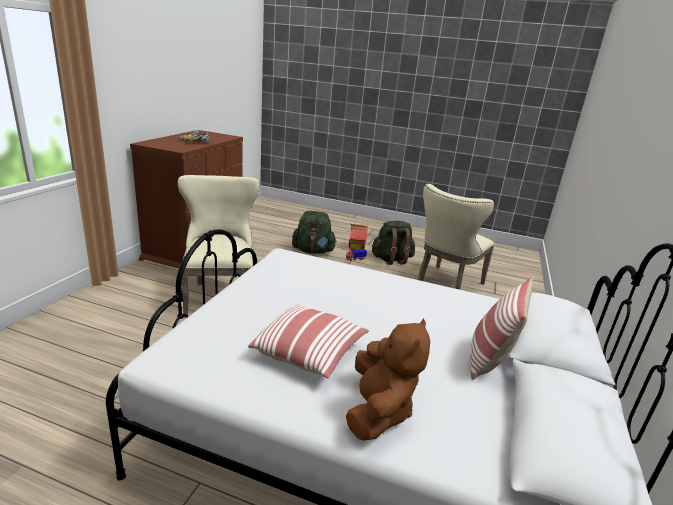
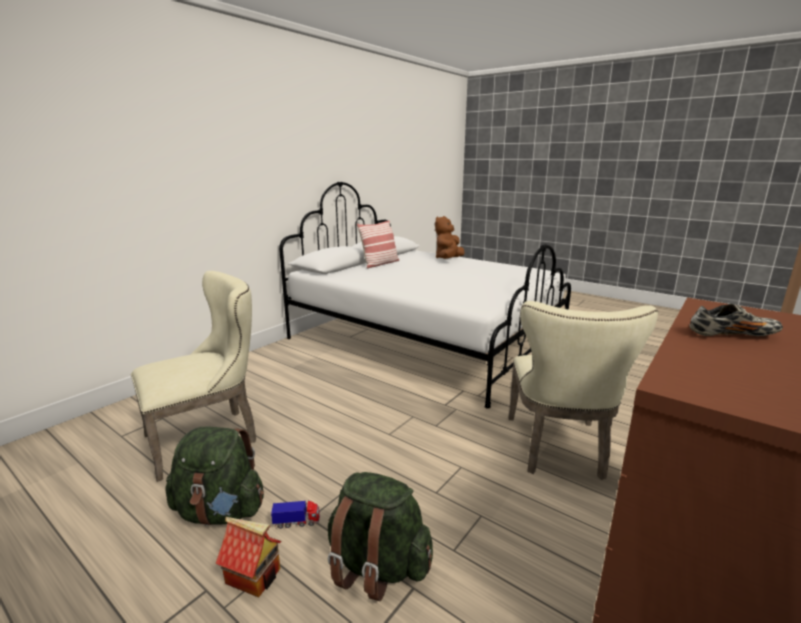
camera: 160 degrees left, 5 degrees down
(310, 352) = (472, 269): pillow -> none

